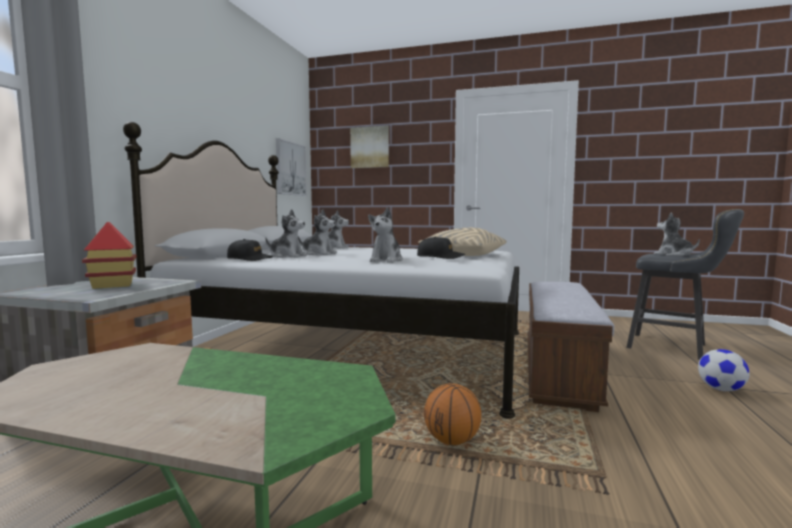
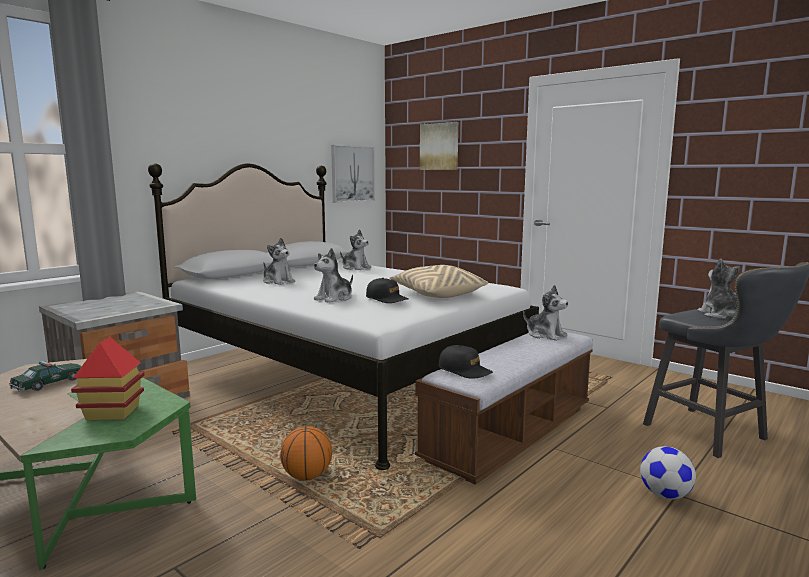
camera: 25 degrees right, 5 degrees up
(112, 285) = (119, 304): toy house -> toy house (112, 412)
(122, 378) = (49, 383): none -> toy car
(249, 259) = (238, 284): black cap -> black cap (464, 370)
(318, 254) = (312, 279): plush toy -> plush toy (545, 335)

